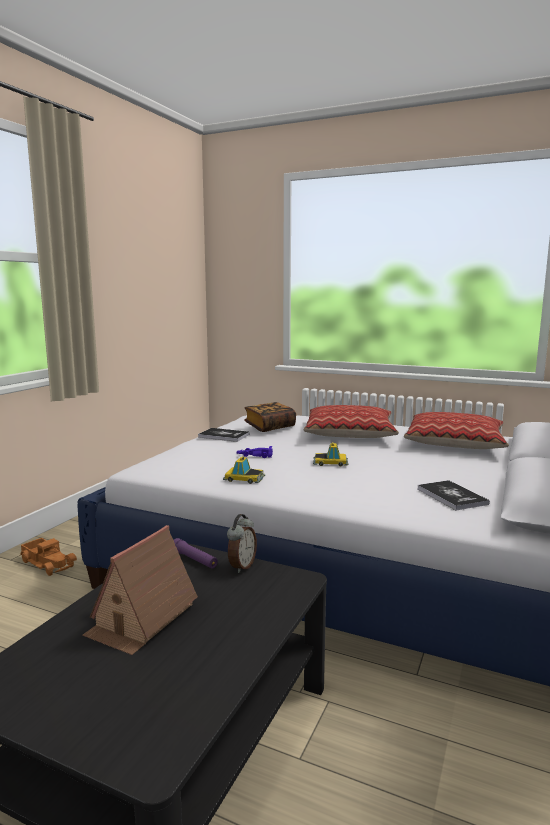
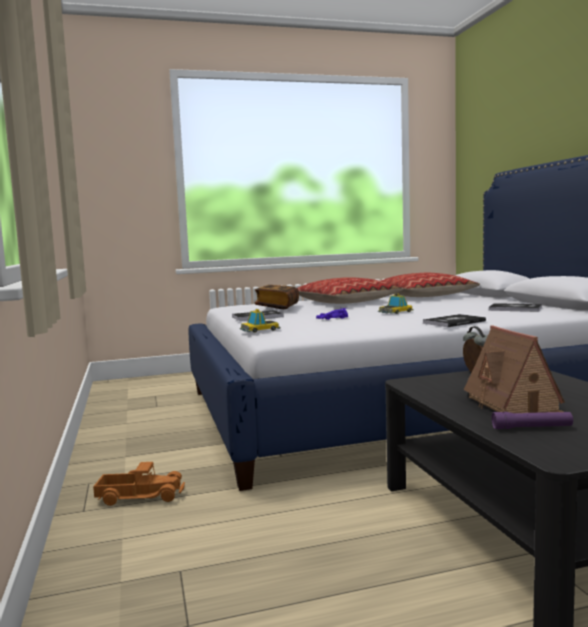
camera: 40 degrees left, 5 degrees down
(194, 559) = (439, 380): purple flashlight -> purple flashlight (532, 427)
(244, 478) = (376, 326): toy car -> toy car (260, 329)
(314, 496) = (454, 322): none -> book

